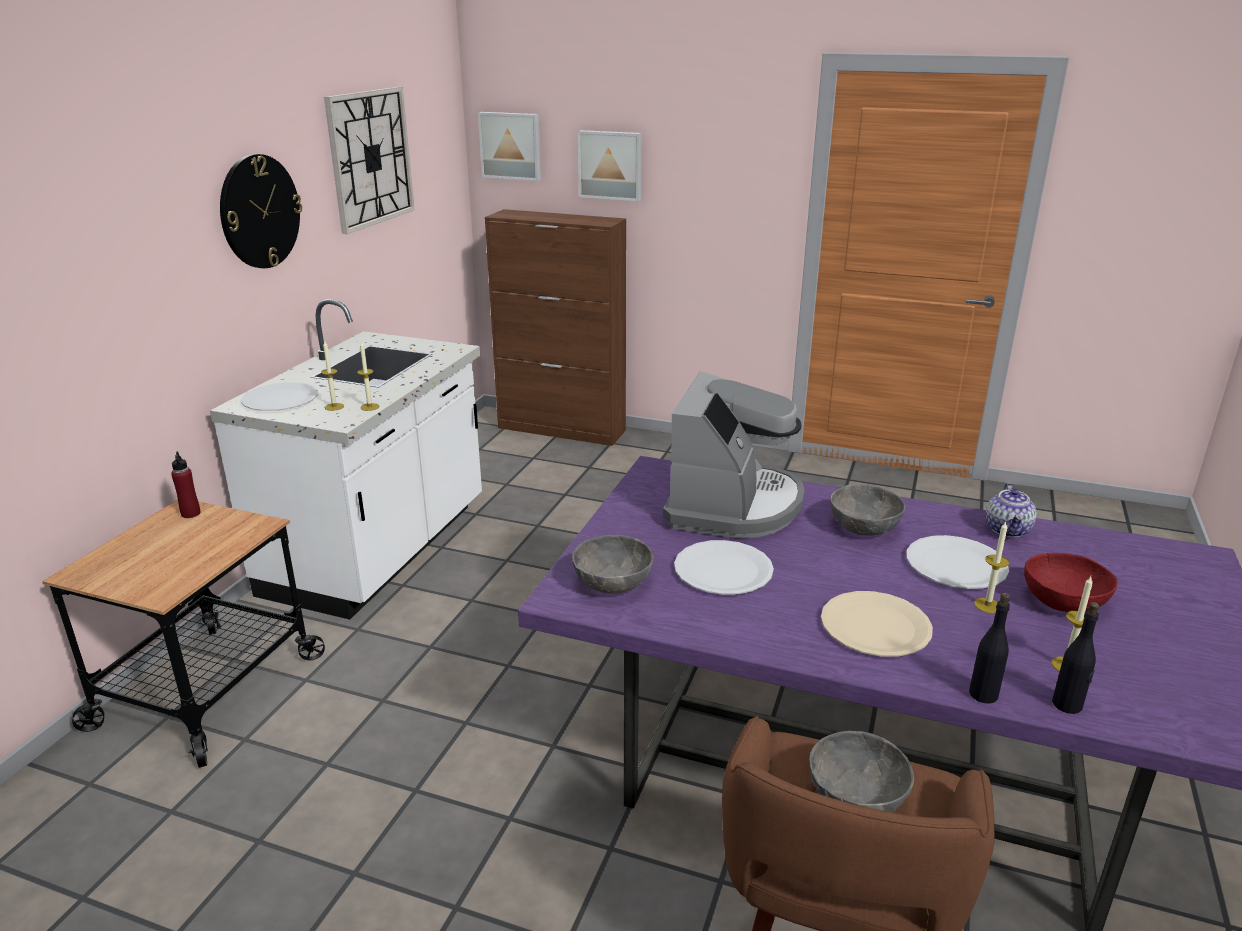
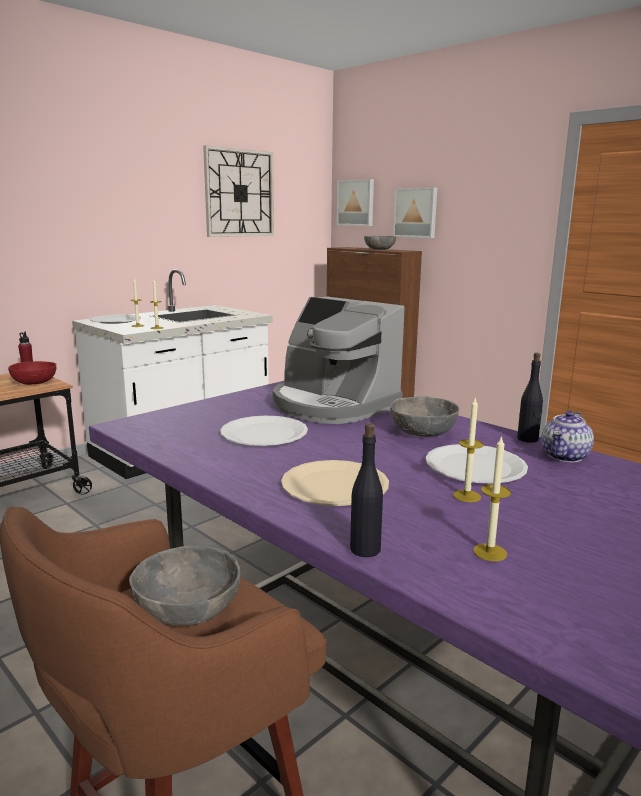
camera: 25 degrees right, 10 degrees down
(259, 211) = (137, 206): wall clock -> none
(612, 583) = (172, 425): grey bowl -> grey bowl (379, 249)
(733, 505) = (332, 405): coffee machine -> coffee machine turned 90 degrees clockwise
(1064, 602) = (556, 510): red bowl -> red bowl (34, 383)
(1067, 705) = (445, 579): black bottle -> black bottle (527, 439)

